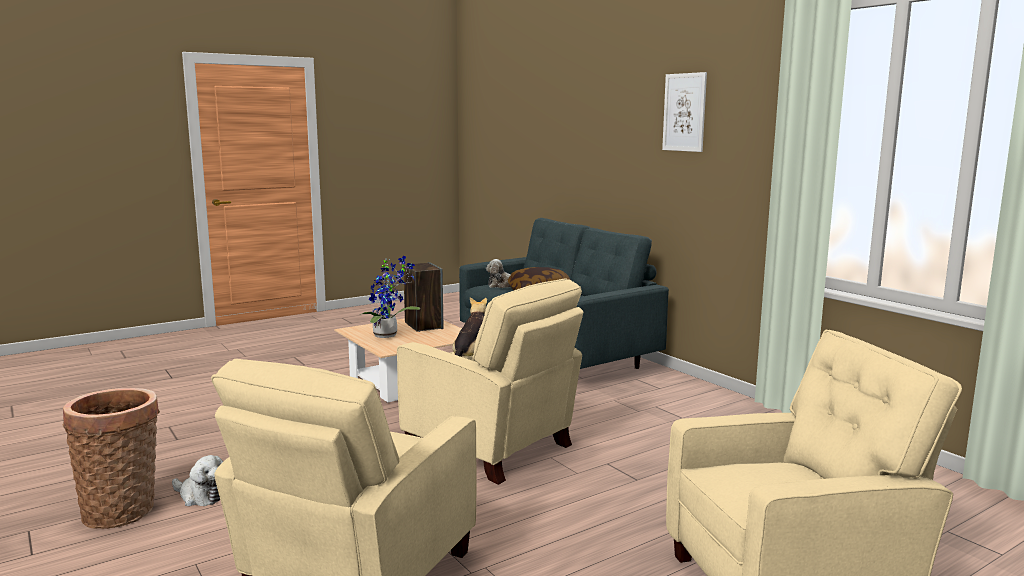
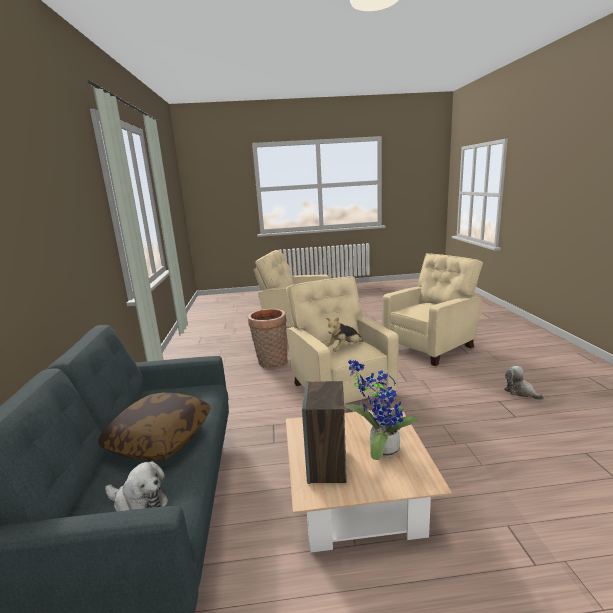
camera: 150 degrees left, 5 degrees up
(123, 510) = (563, 392): basket -> basket (271, 363)
(684, 112) = (44, 189): picture -> none

